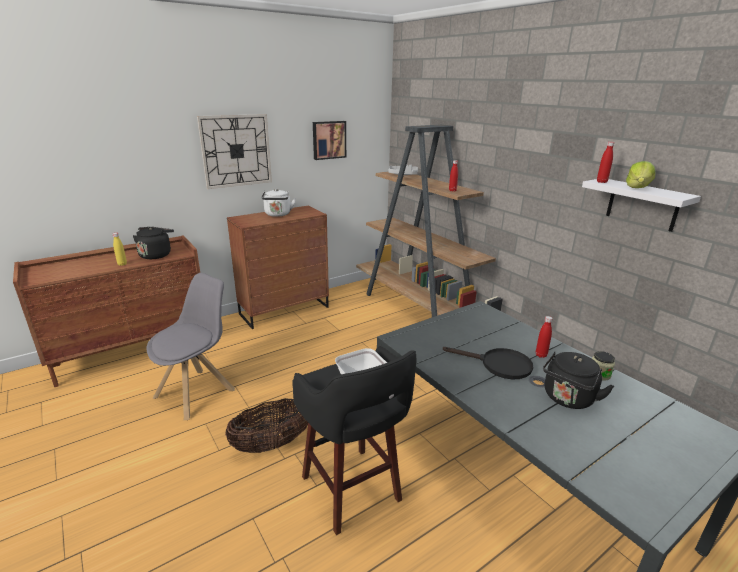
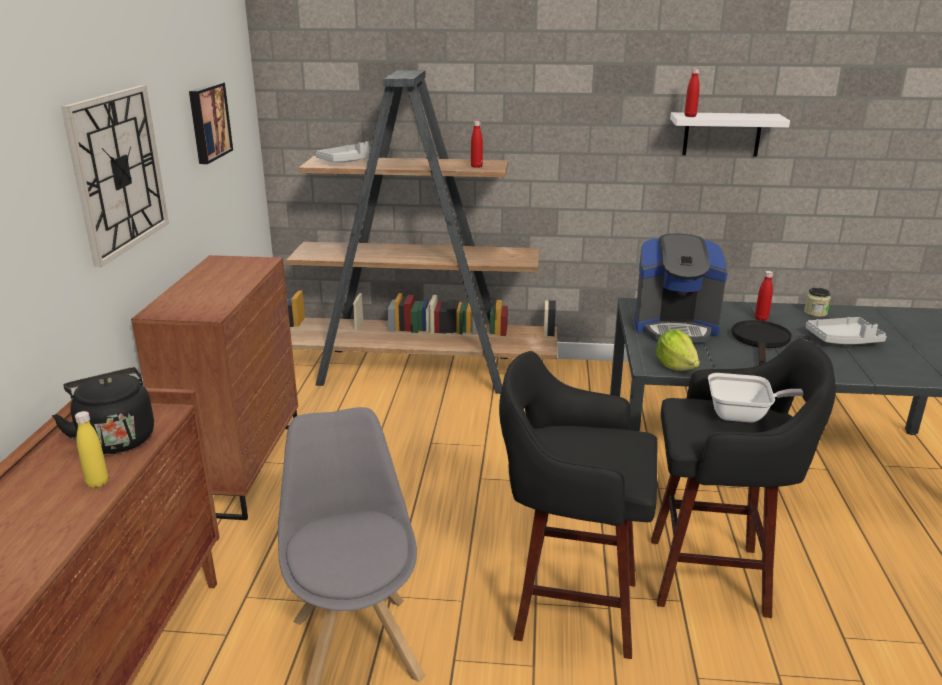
camera: 50 degrees left, 0 degrees up
(272, 444) = (570, 608): basket -> black stool
(278, 215) = (211, 283): white kettle -> none
(467, 329) = (675, 327): none -> coffee machine
(498, 365) = (761, 342): black frying pan -> black frying pan turned 45 degrees counterclockwise
(567, 399) = (844, 340): black kettle -> grey tray
(638, 188) = (730, 116): lettuce -> lettuce (676, 366)

